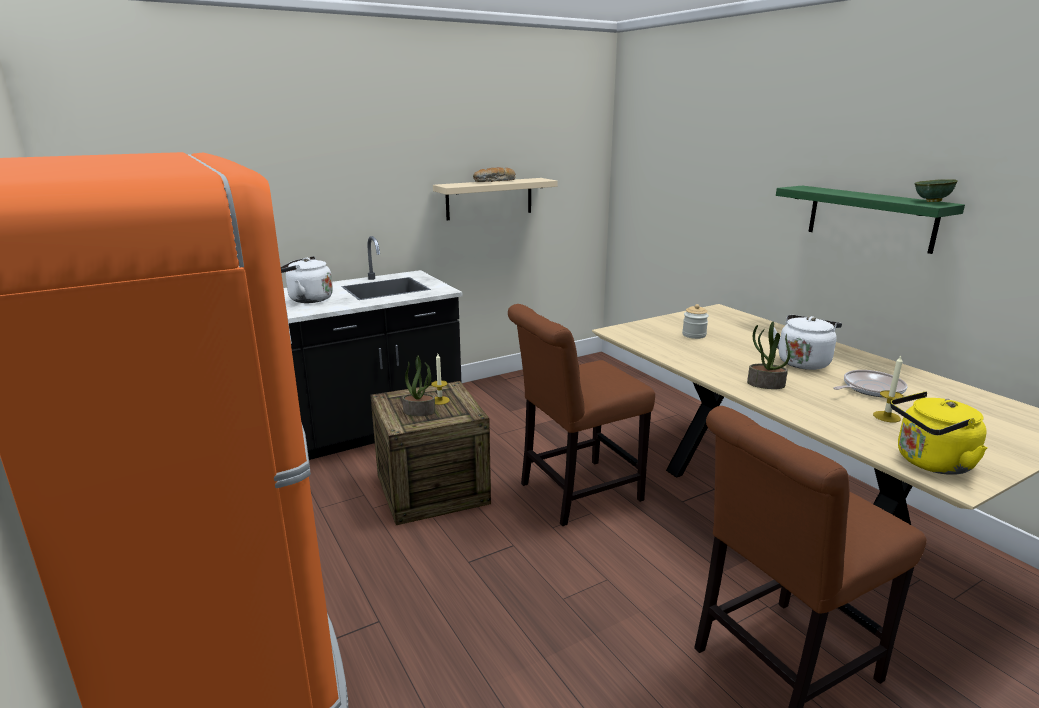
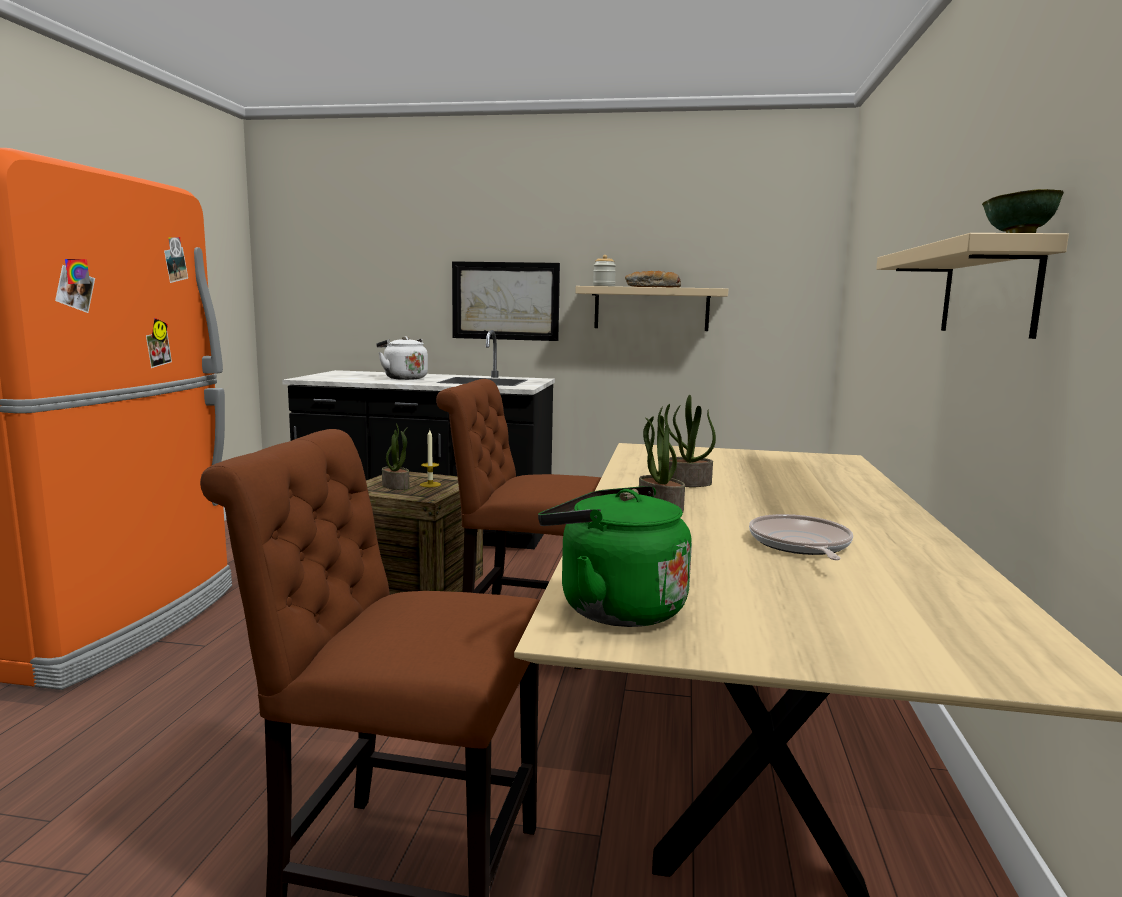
camera: 40 degrees right, 10 degrees down
(366, 204) = (505, 301): none -> picture
(694, 335) = (722, 465): jar -> jar (604, 286)
(723, 358) = (686, 483): none -> potted plant
(803, 362) = (790, 508): white kettle -> none
(870, 218) = (988, 291): green shelf -> beige shelf
(870, 389) = (800, 545): frying pan -> frying pan turned 105 degrees counterclockwise
(886, 416) = (721, 566): candle -> none
(929, 463) = (614, 607): yellow kettle -> green kettle

